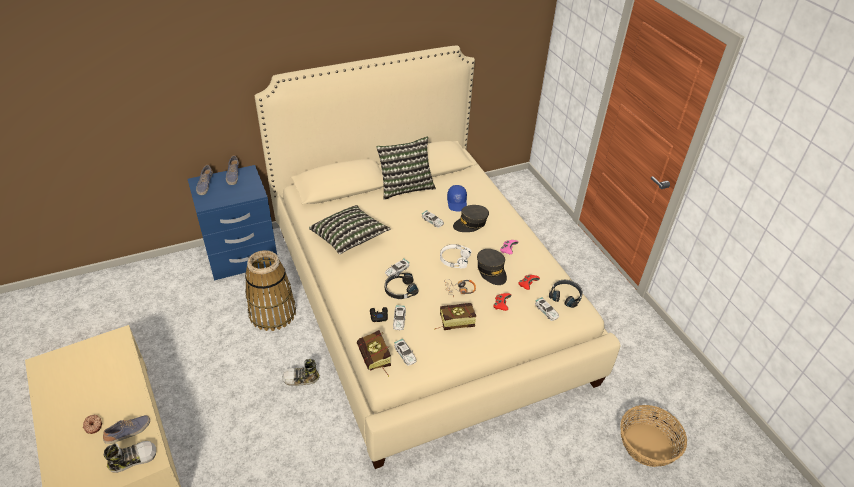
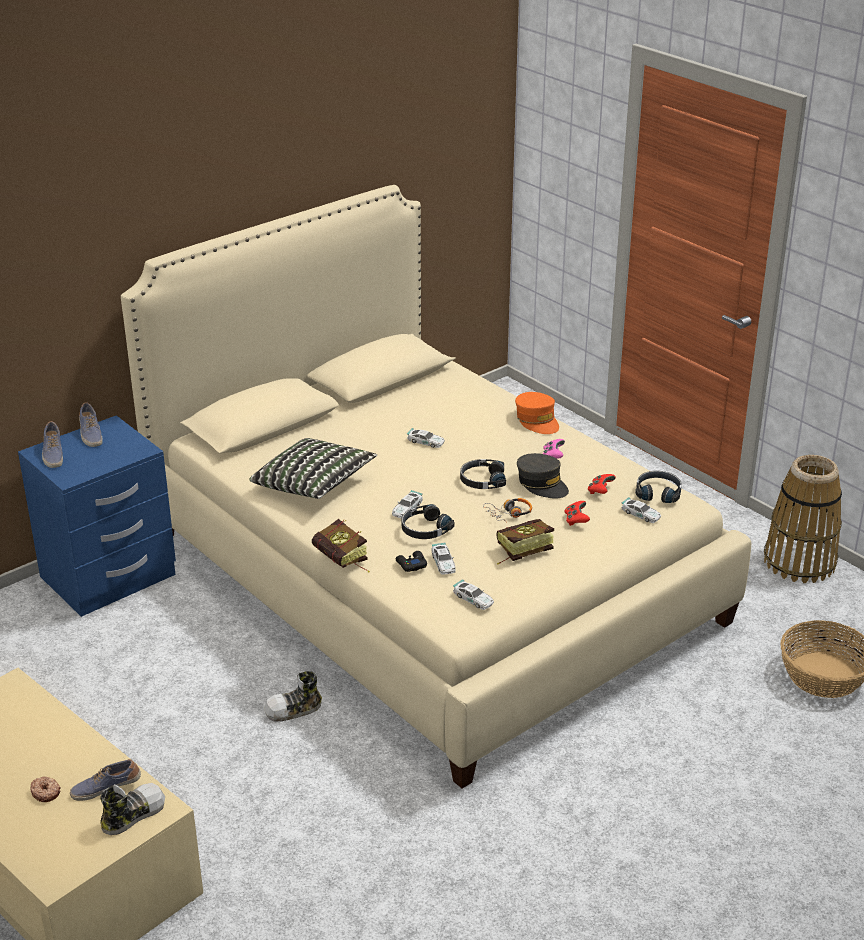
camera: 15 degrees left, 10 degrees down
(129, 432) = (106, 788): shoe -> shoe turned 135 degrees counterclockwise
(272, 313) = (202, 639): basket -> basket (799, 562)
(375, 361) = (436, 615): book -> book (344, 561)
(405, 187) = (361, 407): pillow -> none
(454, 259) = (482, 480): white headphones -> black headphones
(457, 203) = (450, 413): blue cap -> none
(470, 223) = (483, 434): grey cap -> none
(509, 220) = (537, 420): none -> orange cap

